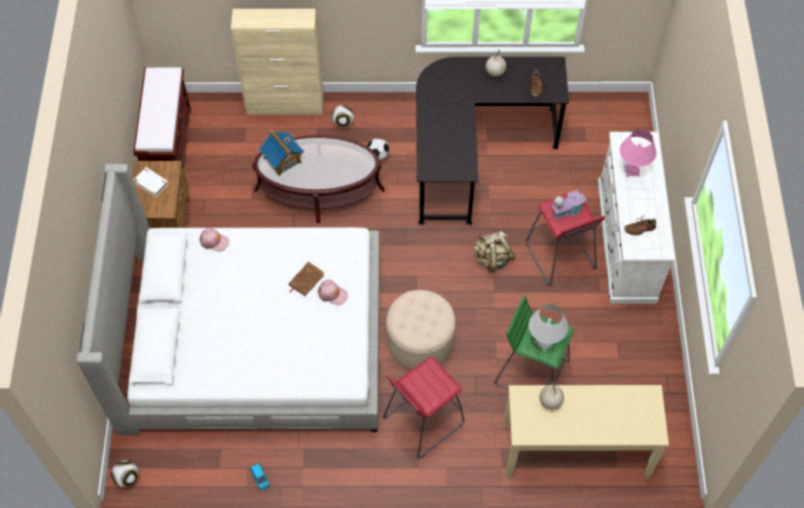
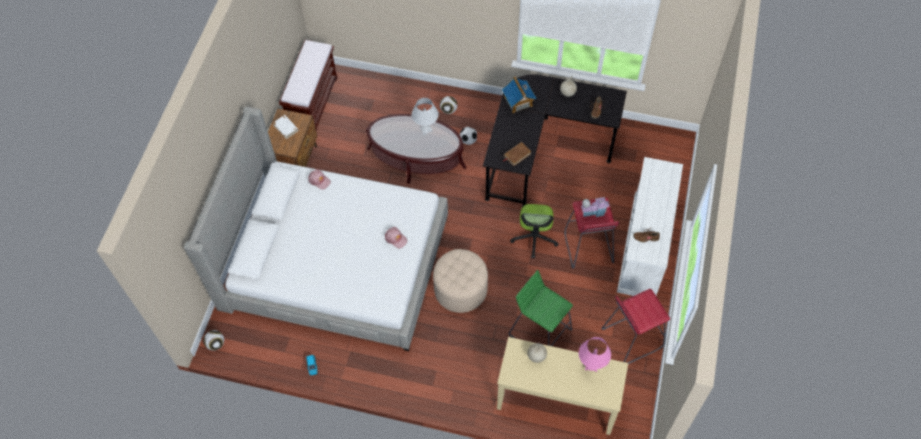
camera: 15 degrees right, 0 degrees up
(282, 160) = (389, 129): toy house -> toy house (518, 102)
(285, 105) = (408, 88): beige cabinet -> none
(306, 280) = (379, 224): brown book -> brown book (517, 155)
(422, 421) = (445, 350): red stool -> red stool (631, 338)
(492, 259) = (534, 238): beige backpack -> office chair
(544, 342) = (546, 310): white table lamp -> white table lamp (426, 129)
(632, 171) = (653, 191): pink table lamp -> pink table lamp (591, 365)

